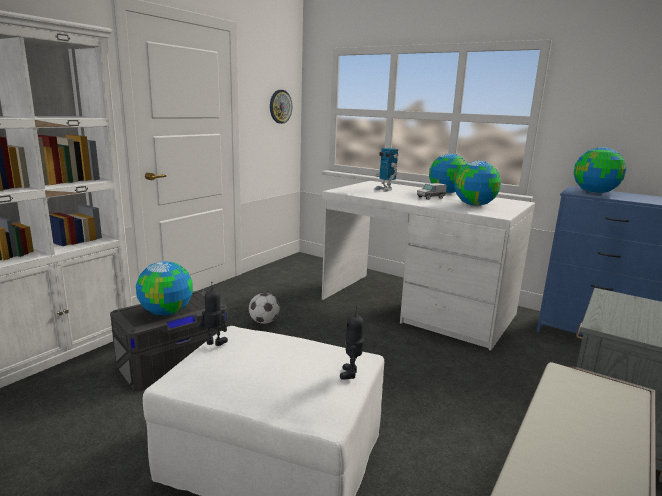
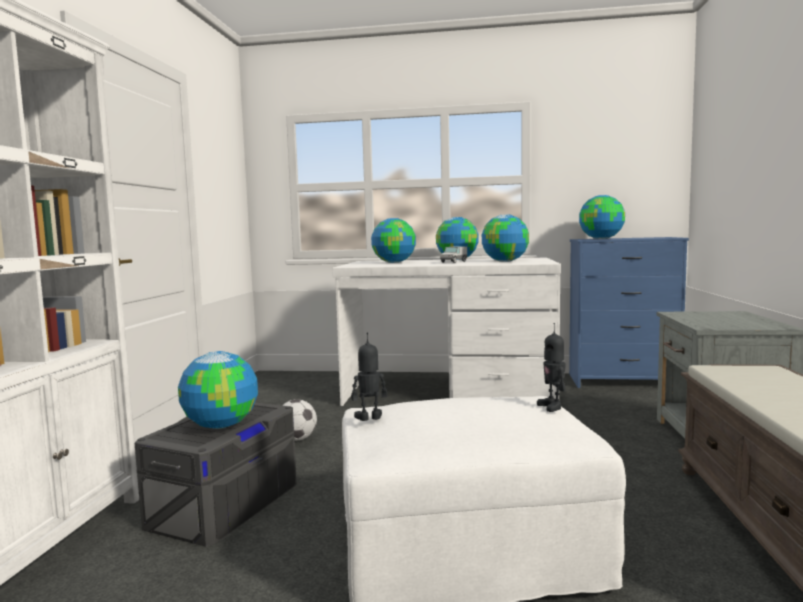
camera: 25 degrees left, 10 degrees down
(280, 106) = (229, 183): wall clock -> none
(385, 189) = (394, 262): toy robot -> globe

